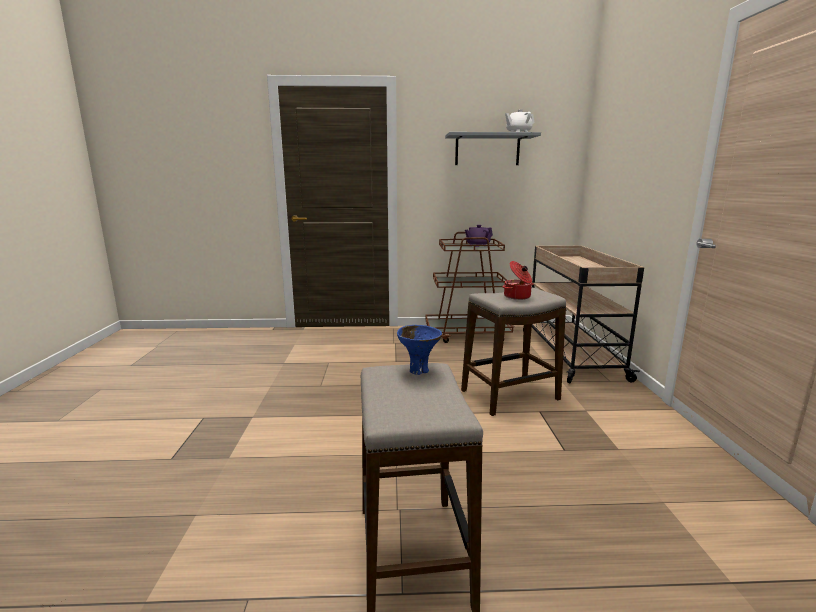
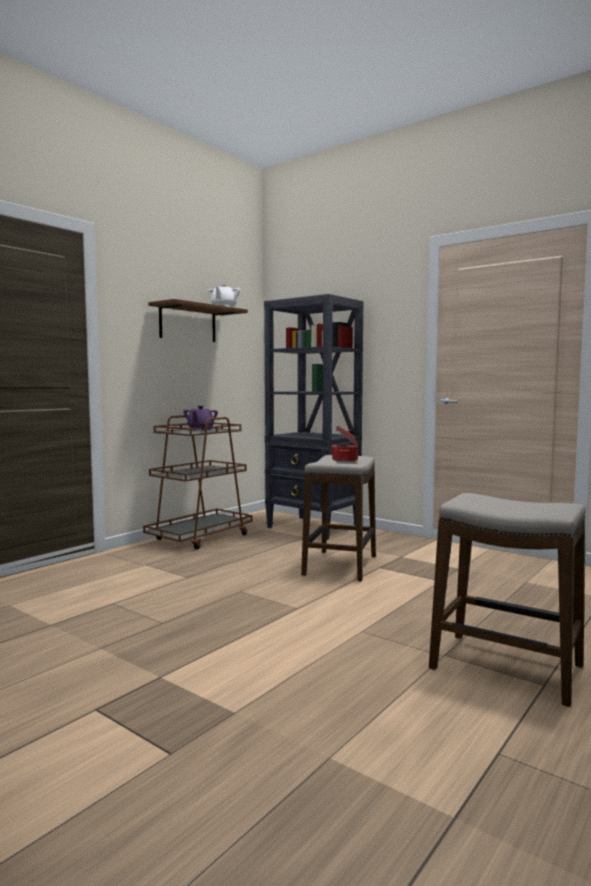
camera: 50 degrees left, 10 degrees down
(418, 370) = (473, 496): blue bowl -> none
(487, 150) = (188, 323): grey shelf -> brown shelf
(570, 353) = (313, 528): beige cart -> black bookcase

